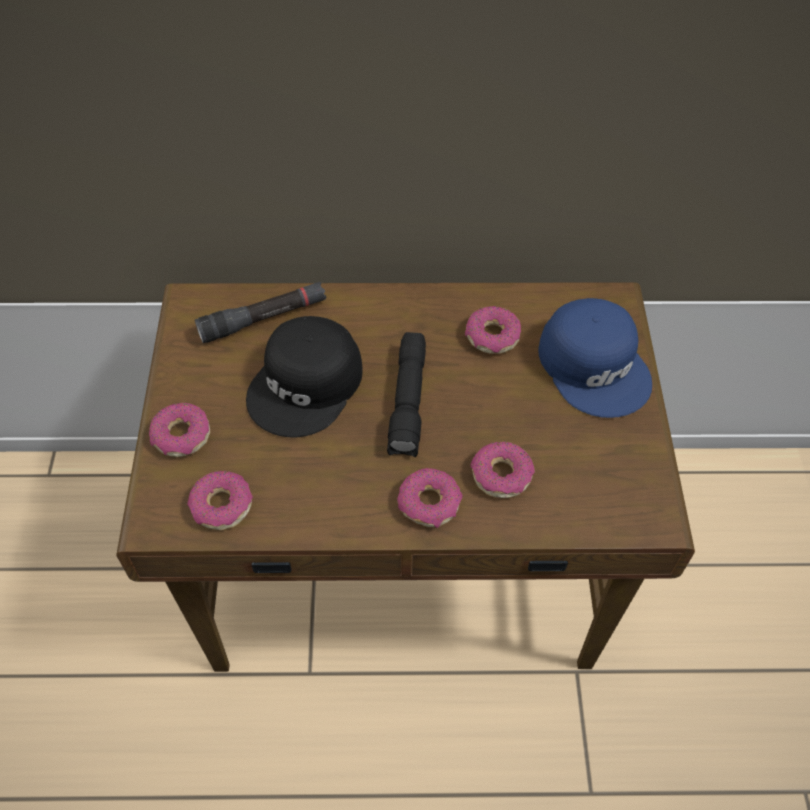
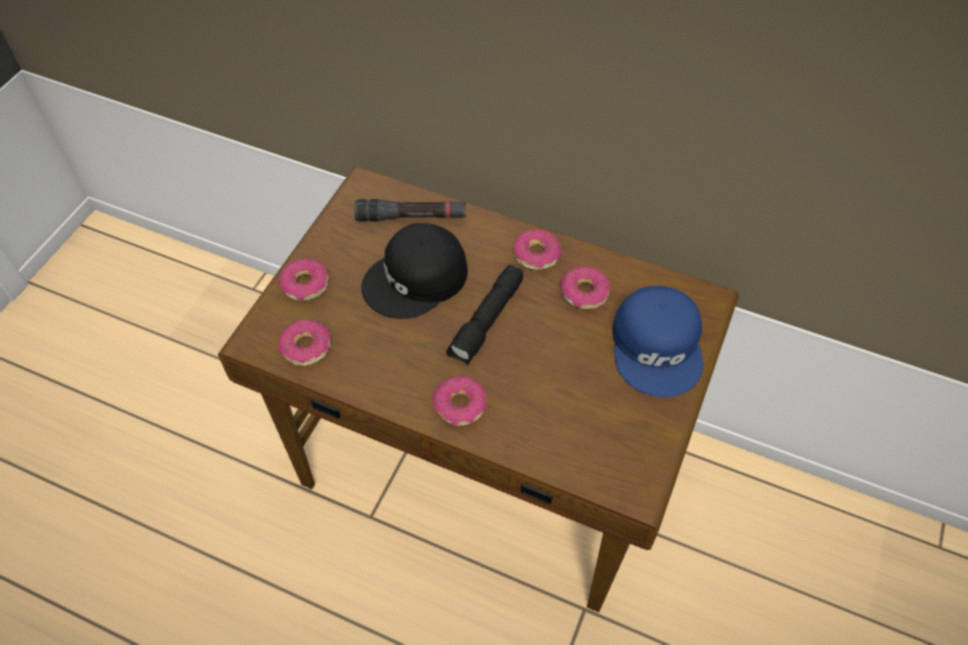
camera: 25 degrees right, 0 degrees up
(501, 475) = (529, 406): donut -> donut (536, 255)

